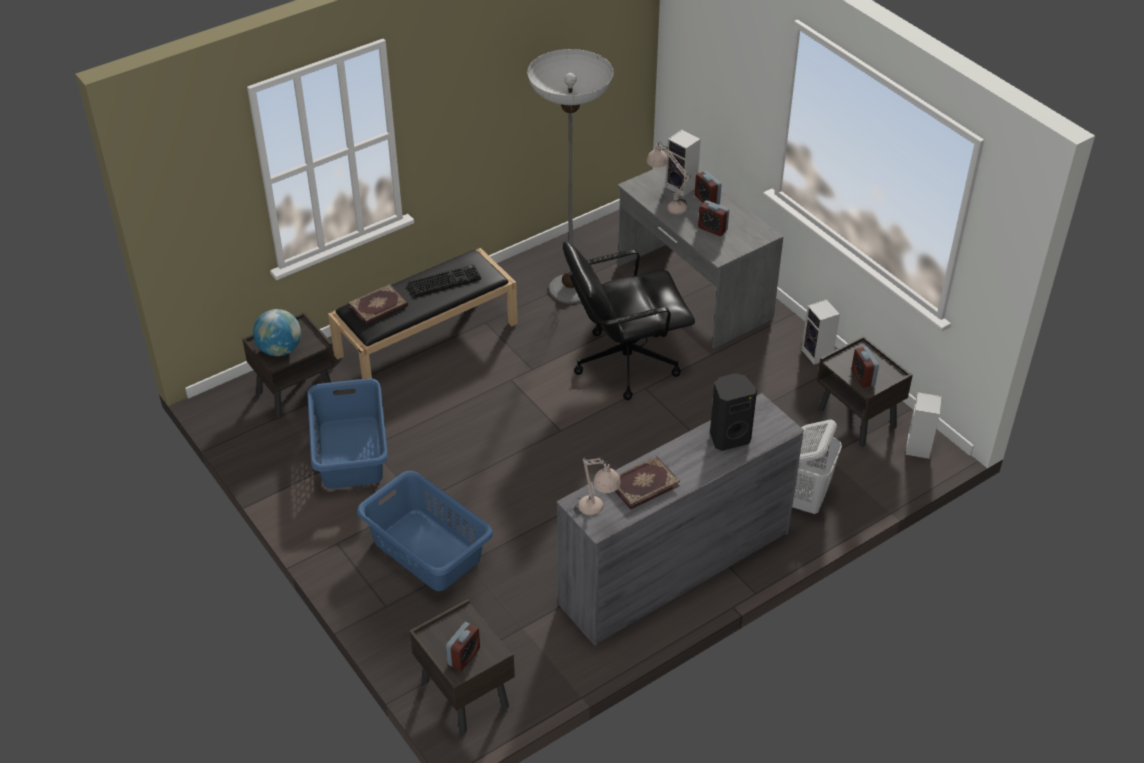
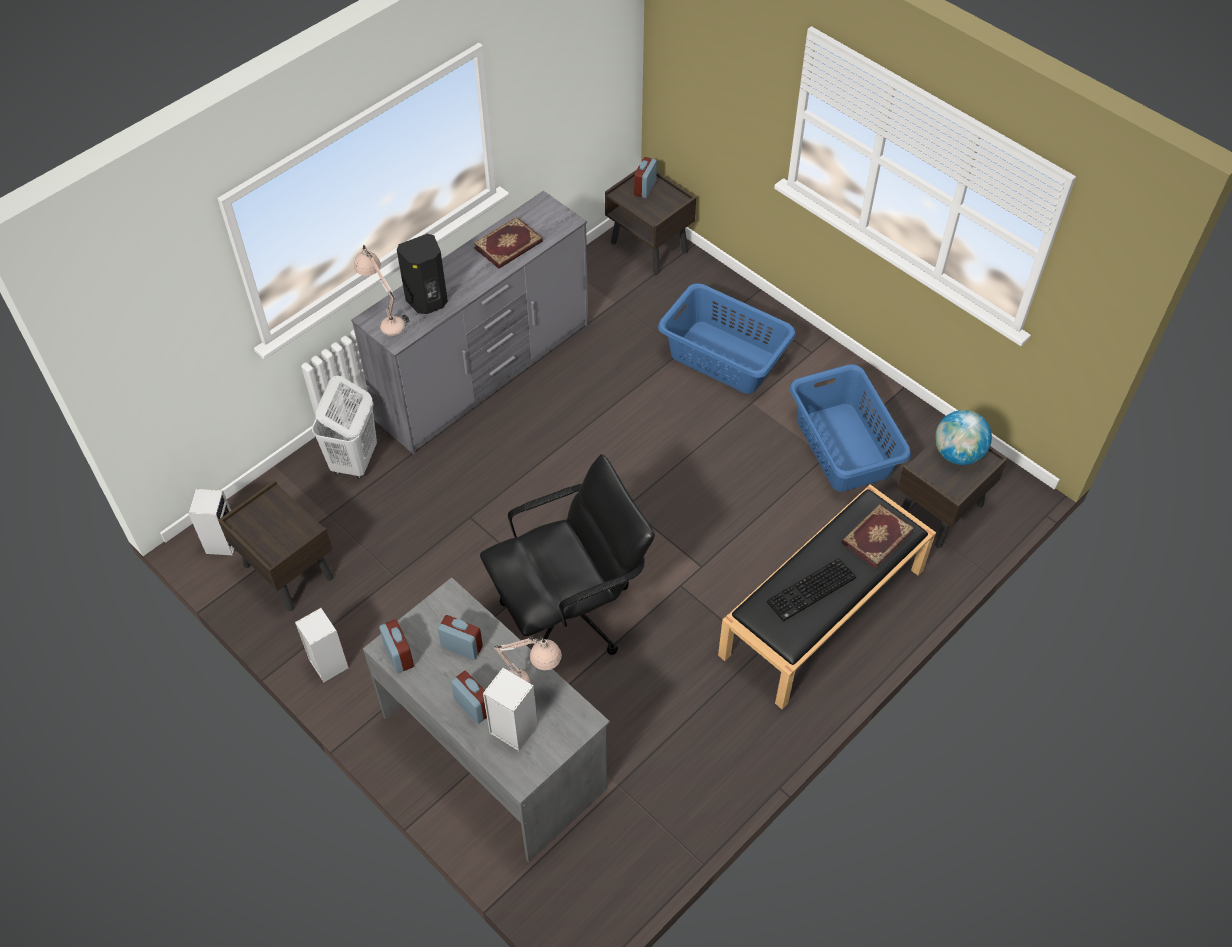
camera: 170 degrees right, 10 degrees up
(570, 289) = (663, 729): floor lamp -> none
(596, 515) = (547, 213): beige table lamp -> beige table lamp (385, 317)
(863, 377) = (277, 512): alarm clock -> alarm clock (399, 655)

